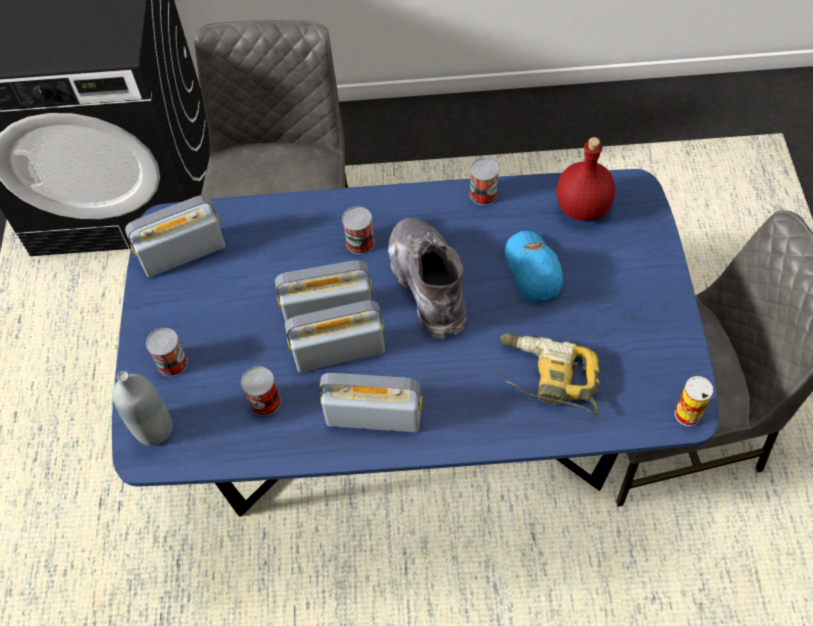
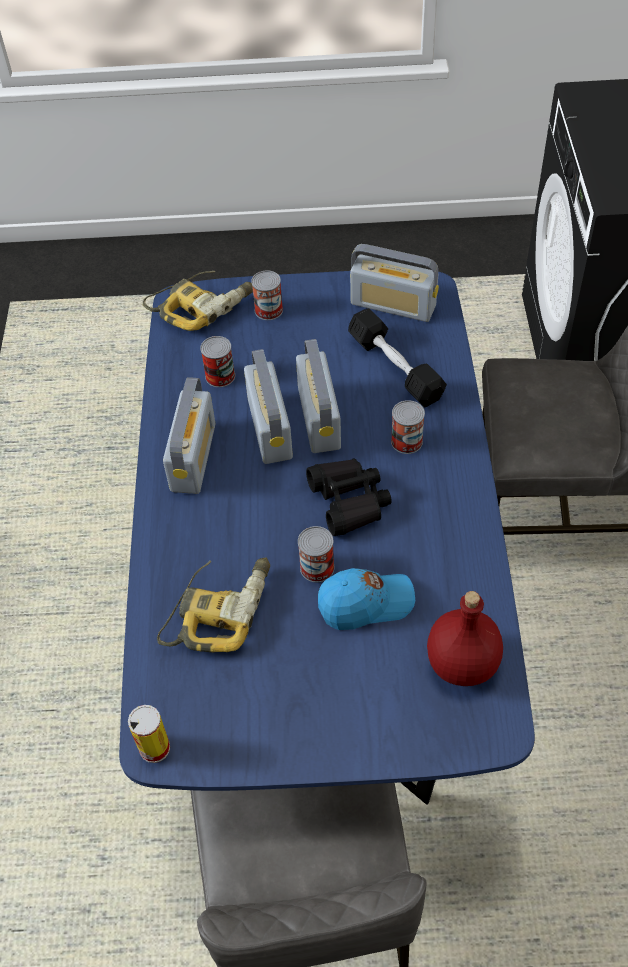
camera: 90 degrees right, 5 degrees down
(154, 429) = (202, 305): grey bottle -> power drill
(183, 253) = (393, 305): radio -> radio turned 135 degrees clockwise
(269, 251) = (395, 368): none -> black dumbbell
(428, 284) = (349, 501): grey boot -> black binoculars
(483, 194) = (480, 557): can -> can (317, 567)

